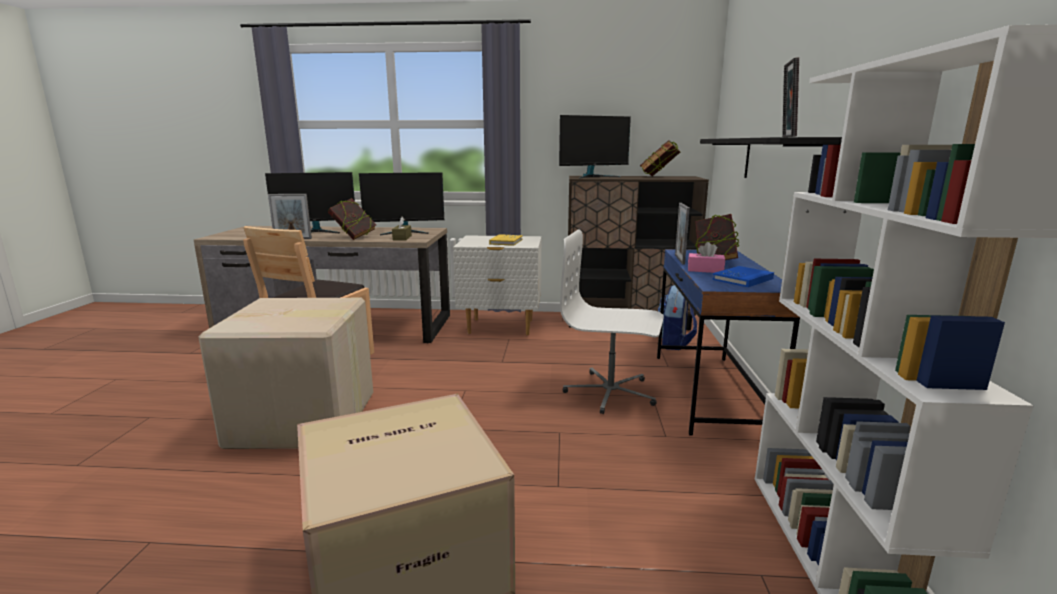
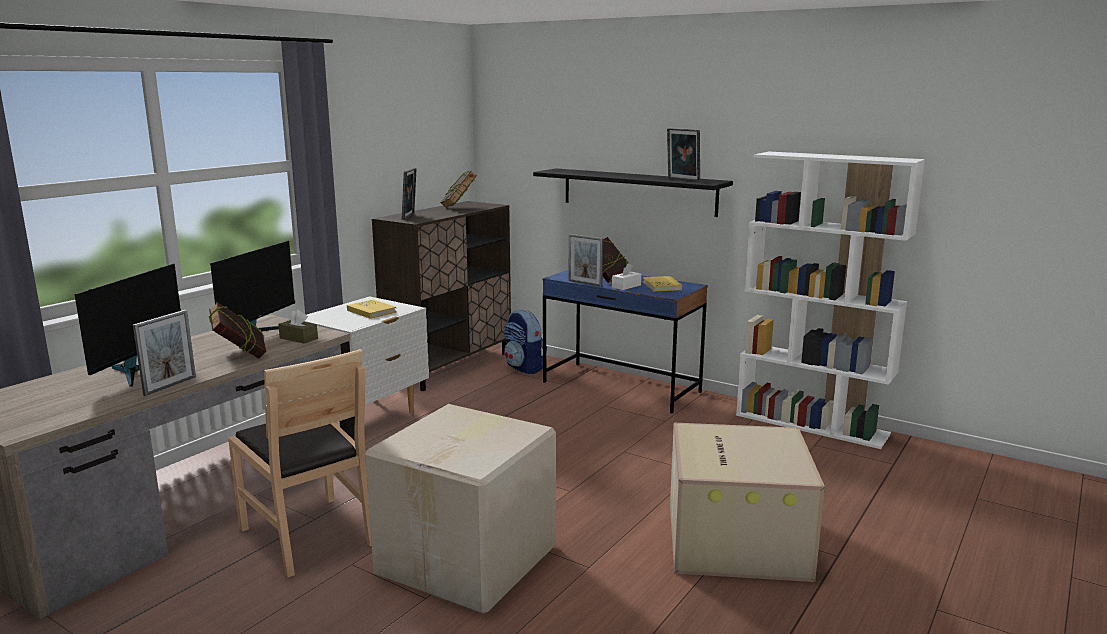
camera: 60 degrees left, 0 degrees up
(593, 177) = (410, 217): monitor -> picture frame
(610, 393) = (582, 416): white office chair -> none
(705, 270) = (626, 286): pink tissue box -> white tissue box
(742, 279) = (662, 286): blue book -> yellow book

